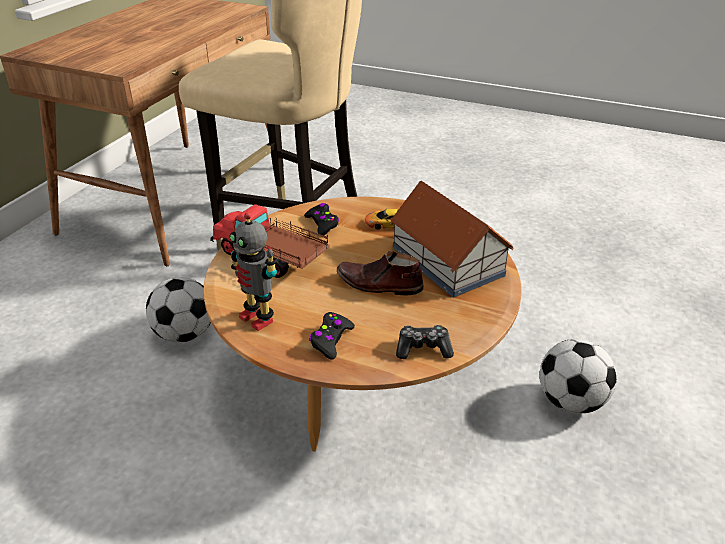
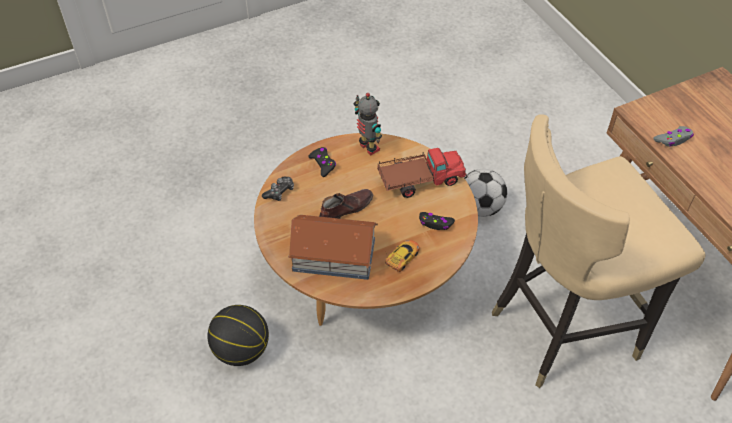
camera: 130 degrees right, 15 degrees up
(146, 51) = (673, 139): none -> grey game controller
(258, 318) = (368, 148): toy robot -> toy robot turned 60 degrees clockwise
(570, 402) = (241, 350): football -> basketball

